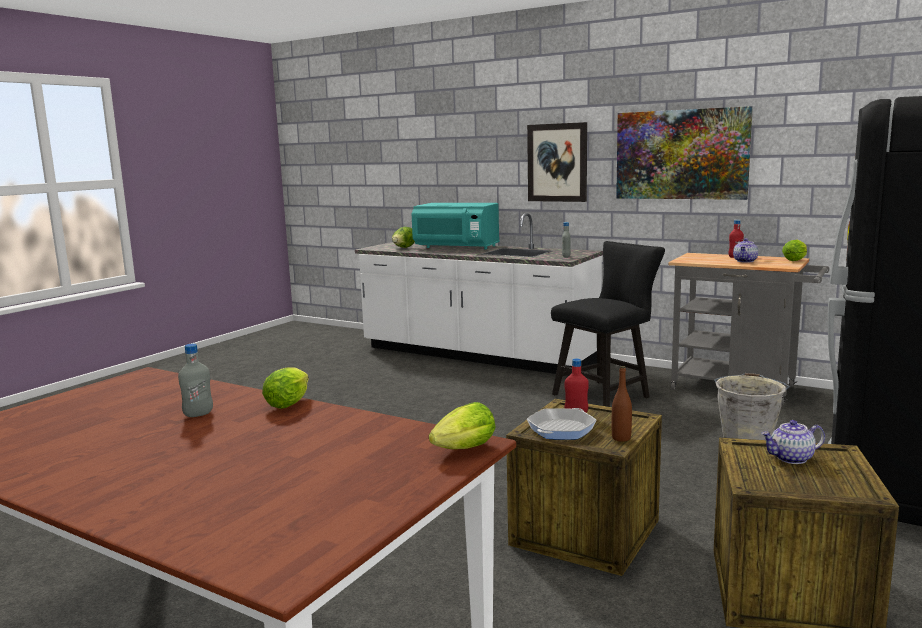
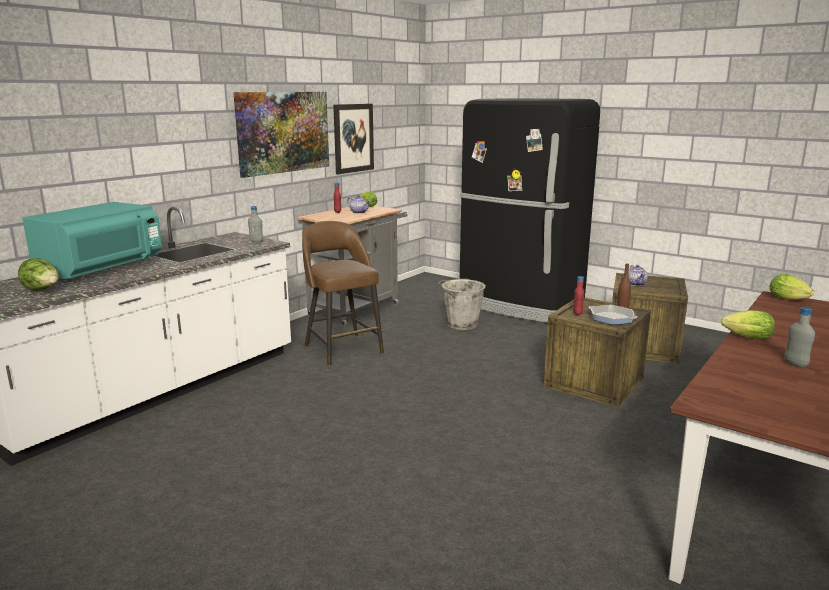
camera: 85 degrees left, 5 degrees up
(557, 162) = (179, 145): picture -> picture (353, 138)
(606, 395) = (342, 348): black chair -> brown stool

